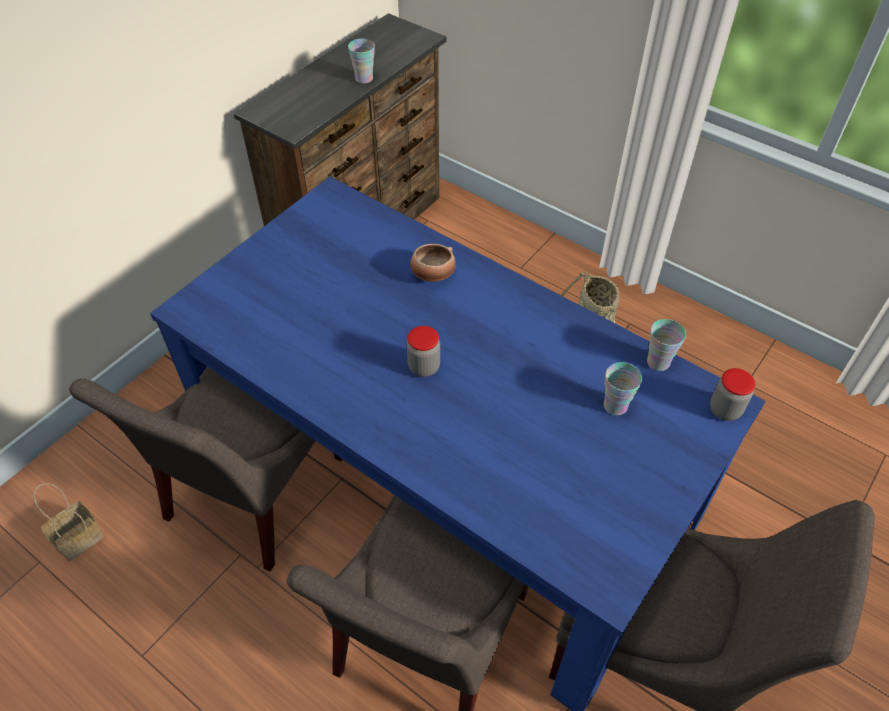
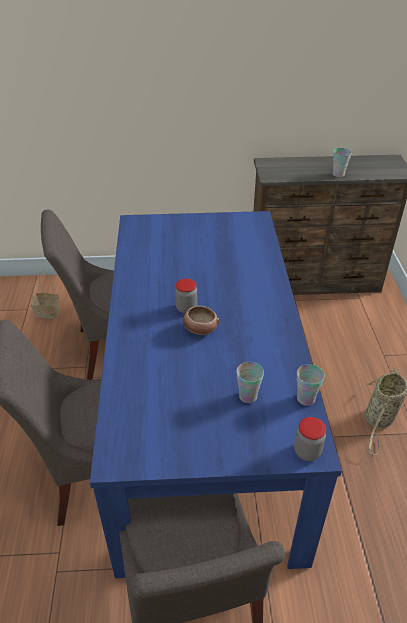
camera: 50 degrees right, 10 degrees down
(432, 274) = (251, 277): bowl -> bowl (200, 329)

